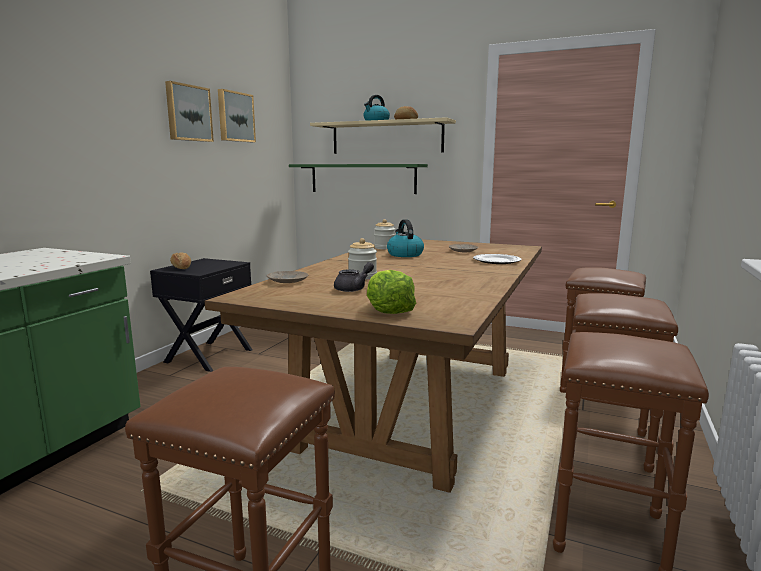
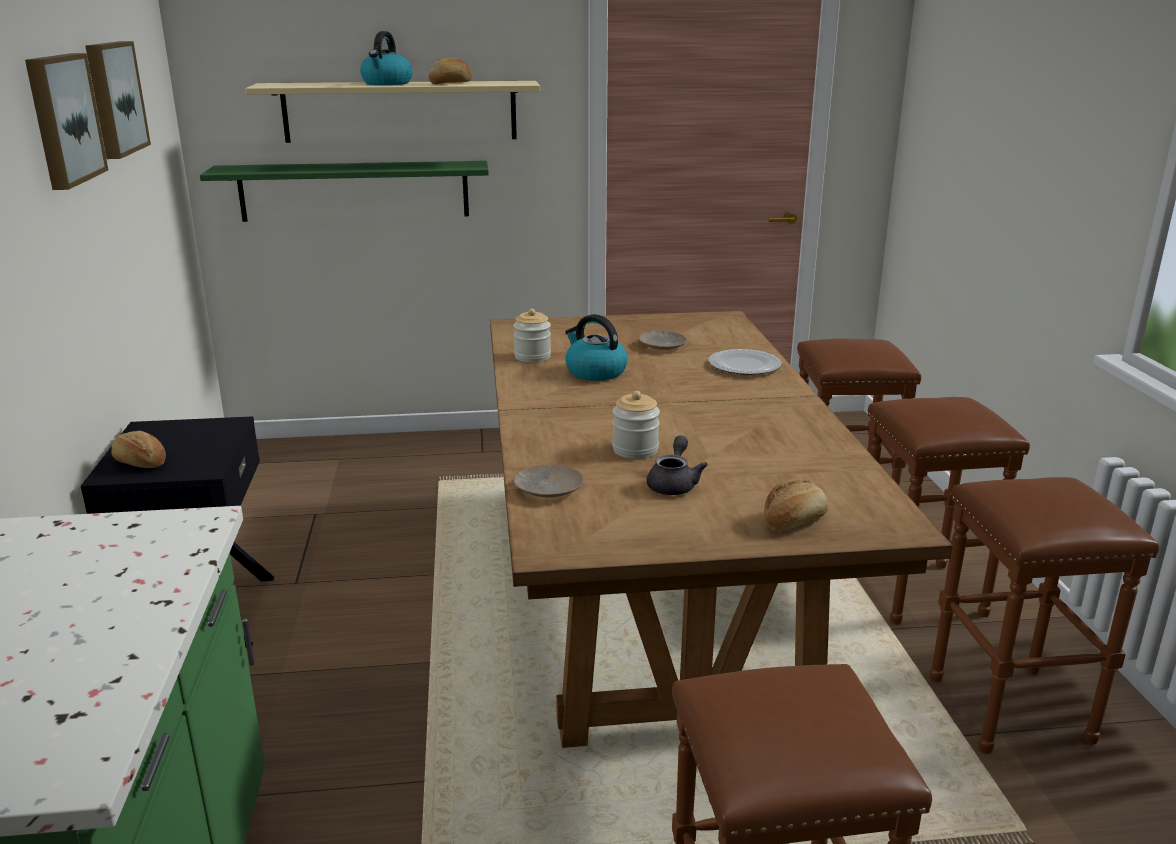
camera: 30 degrees left, 10 degrees up
(388, 309) = (793, 521): lettuce -> bread

